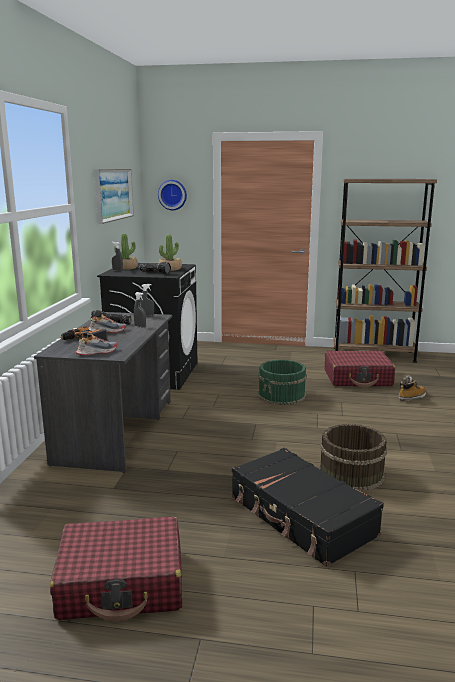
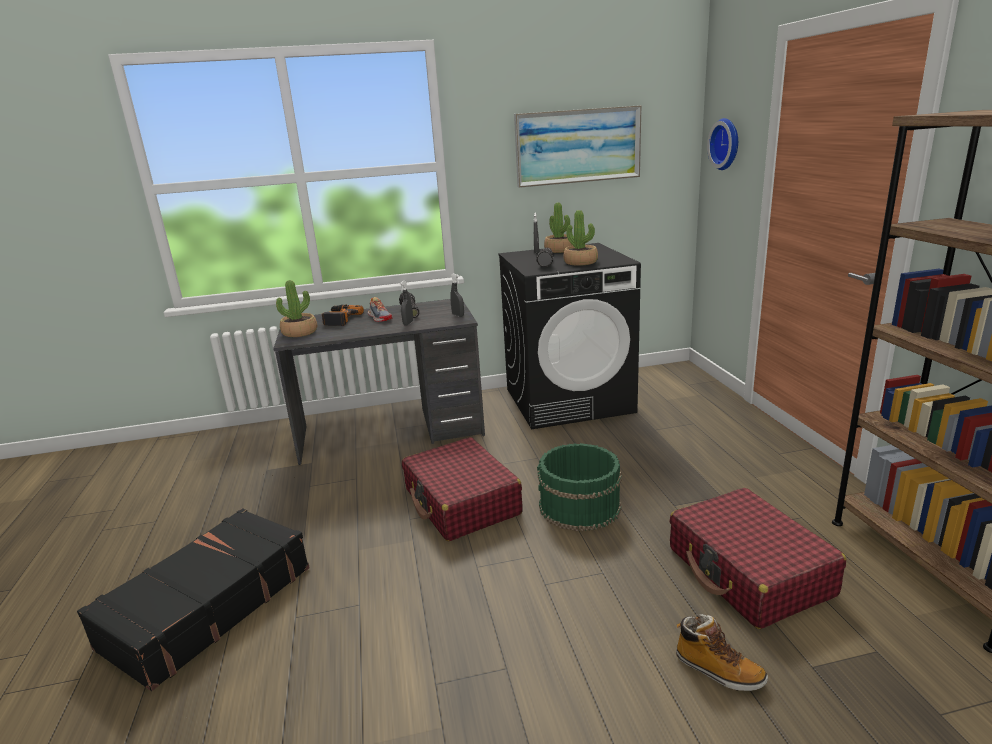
camera: 70 degrees right, 5 degrees up
(96, 352) = (300, 332): shoe -> potted plant
(122, 583) = (104, 525): red suitcase -> red suitcase (461, 502)
(350, 473) = (331, 632): brown bucket -> none

